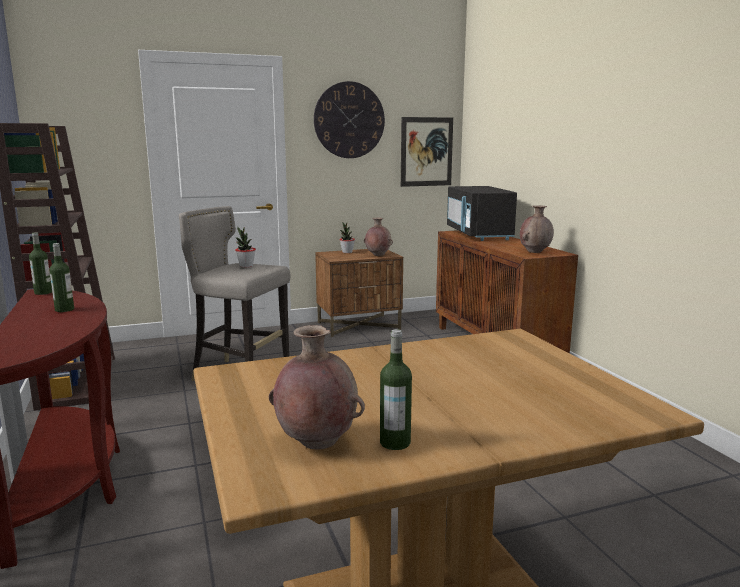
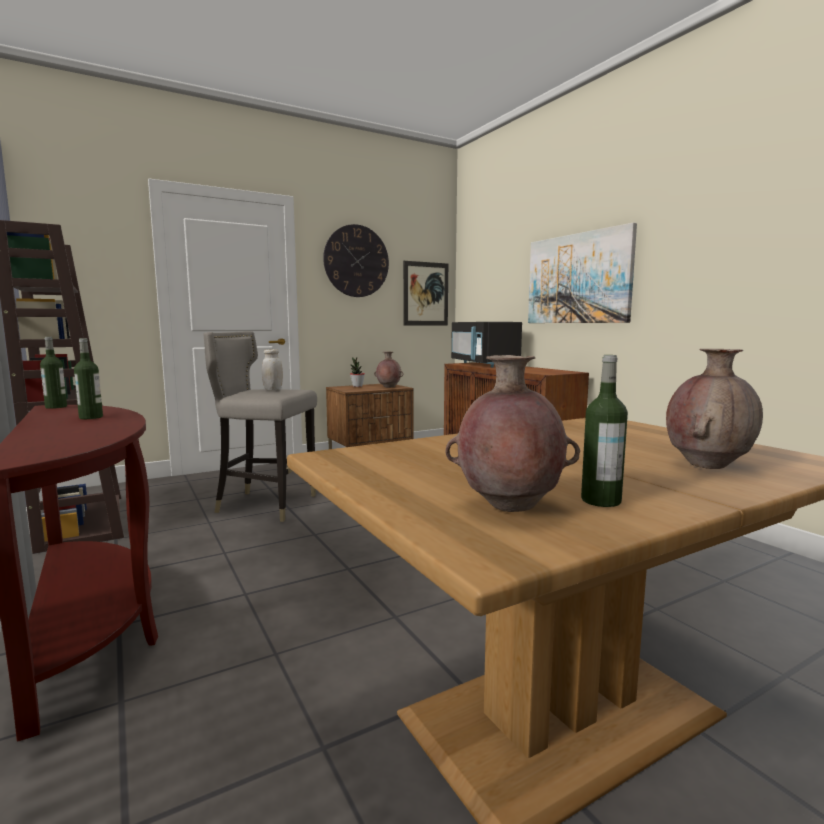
camera: 10 degrees left, 5 degrees down
(246, 266) = (273, 389): potted plant -> white jar
(535, 252) = (549, 372): brown vase -> brown vase (707, 466)
(573, 150) = (578, 279): none -> picture

